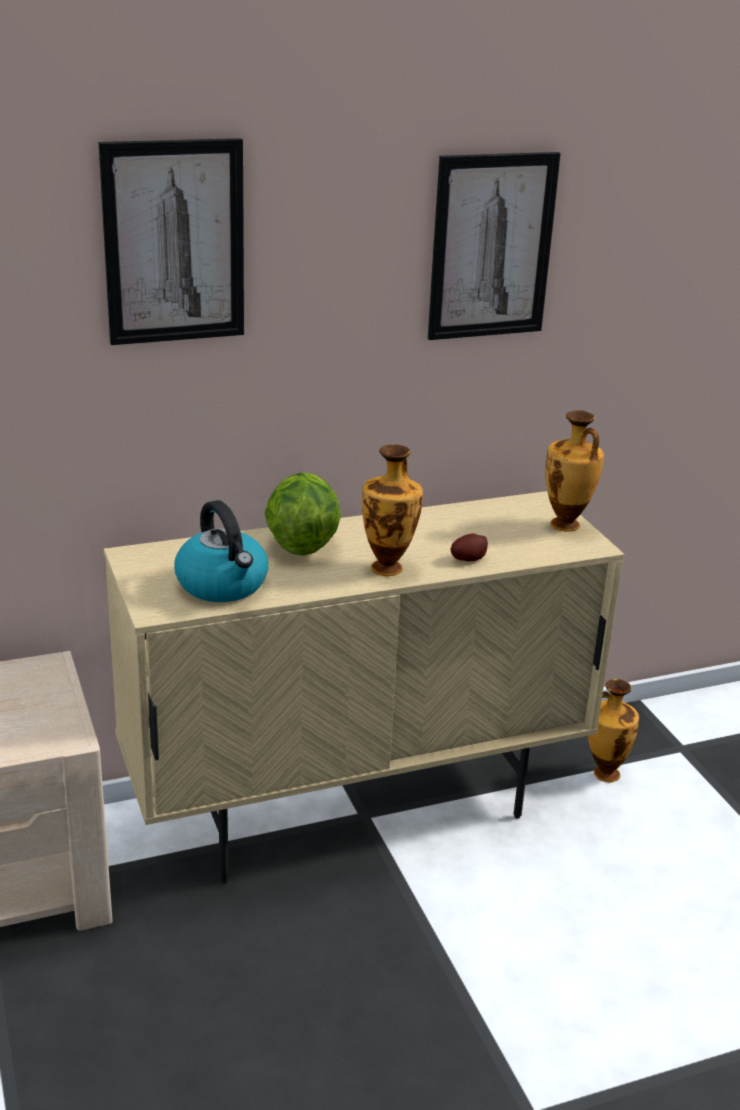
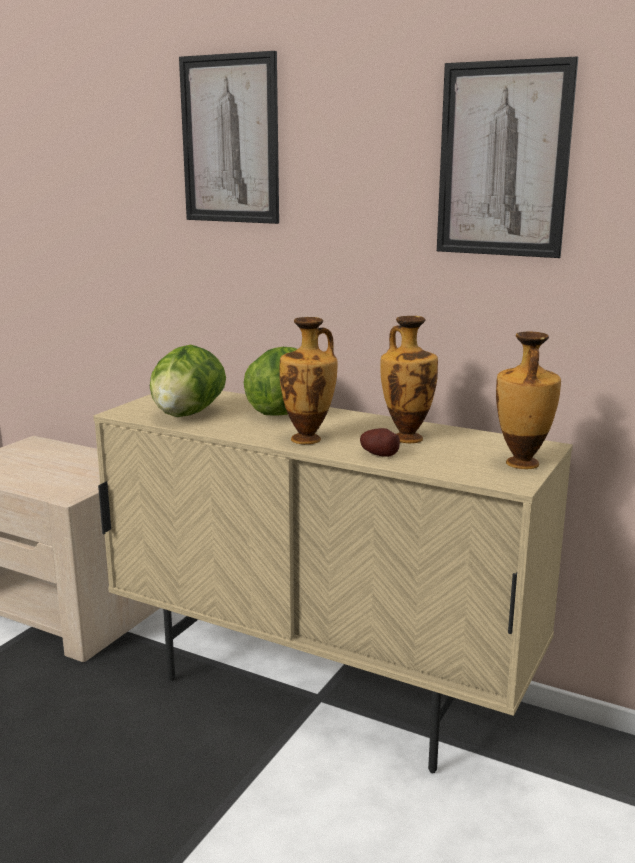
camera: 50 degrees right, 10 degrees down
(223, 585) = (187, 414): kettle -> lettuce
(604, 773) = (572, 791): vase -> vase (406, 437)

